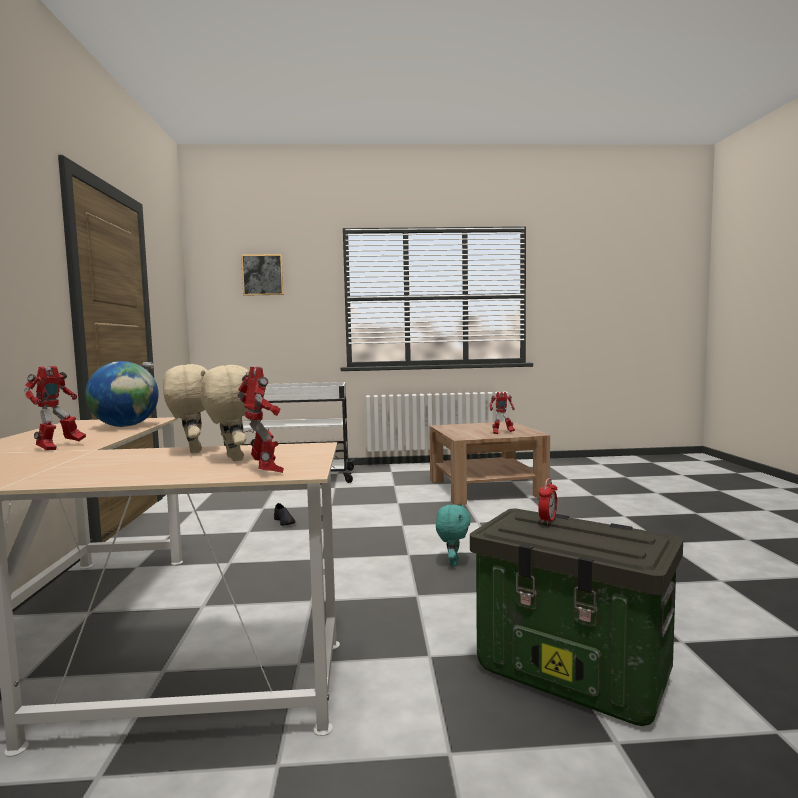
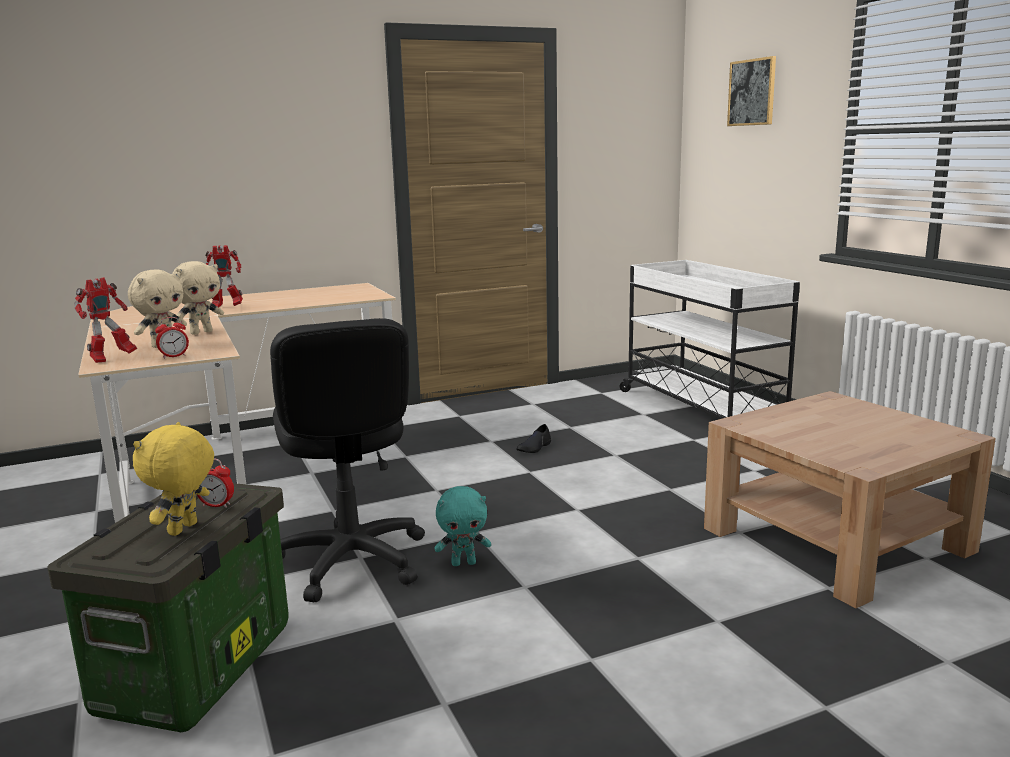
camera: 70 degrees right, 10 degrees up
(125, 426) = (330, 298): globe -> none
(302, 454) = (174, 356): none -> alarm clock
(420, 599) = (350, 561): none -> black office chair
(502, 433) = (824, 443): toy robot -> none
(595, 528) = (184, 529): none -> yellow plush toy

